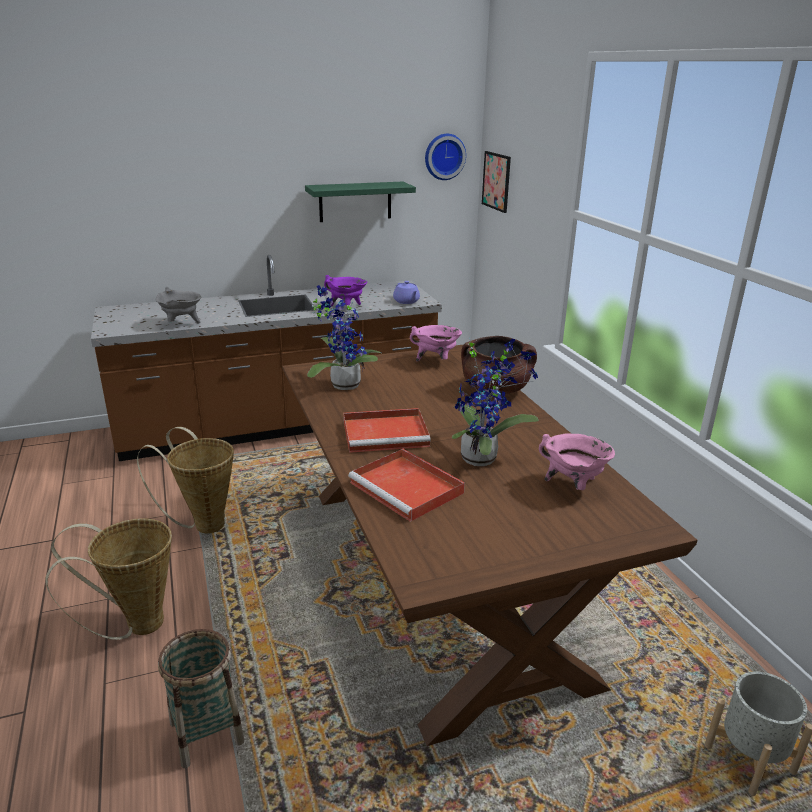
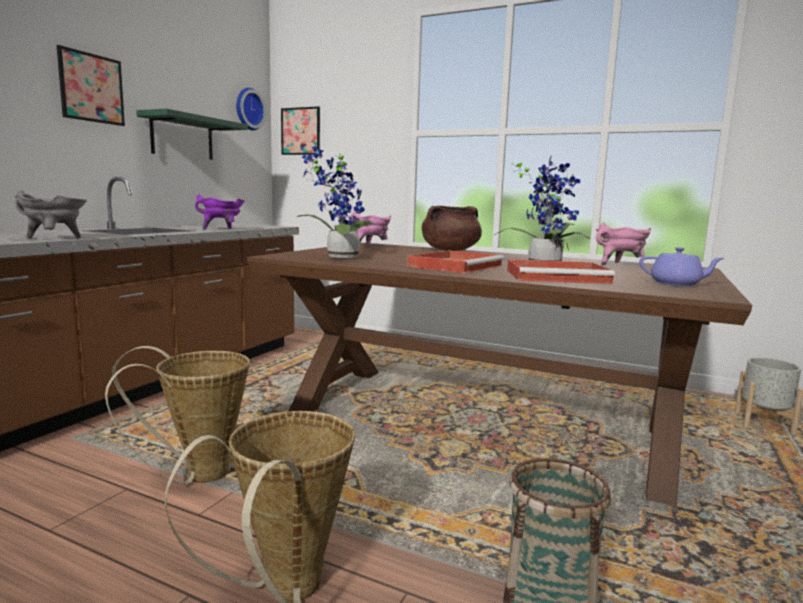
camera: 45 degrees left, 15 degrees down
(261, 174) = (91, 88): none -> picture
(406, 301) = (266, 227): purple teapot -> purple teapot (677, 284)

